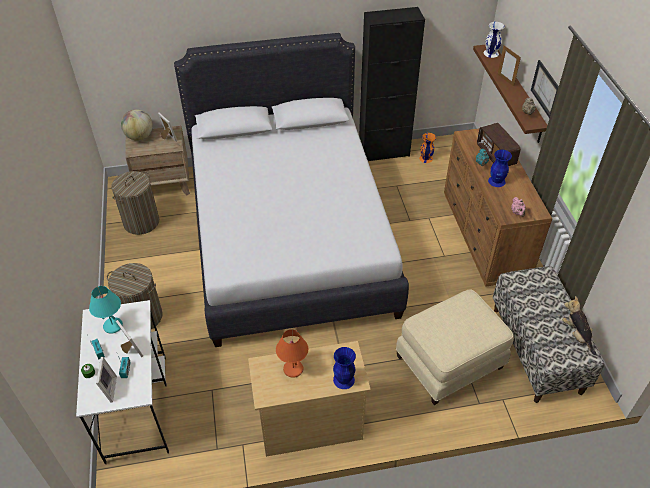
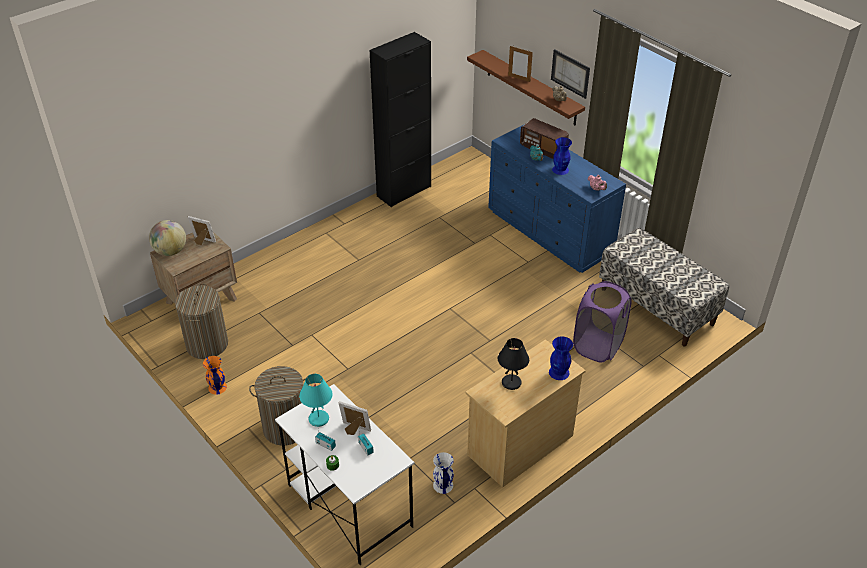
camera: 30 degrees left, 5 degrees down
(108, 389) = (363, 469): picture frame -> none
(289, 237) = (373, 299): white bed -> none
(293, 369) = (511, 382): orange table lamp -> black table lamp
(425, 158) = (447, 183): orange vase -> orange vase (217, 387)
(450, 363) = (598, 346): beige ottoman -> purple laundry basket
(484, 236) = (550, 232): brown dresser -> blue dresser
(490, 53) = (487, 59): white vase -> white vase (442, 485)
(576, 334) = (695, 271): plush toy -> none

